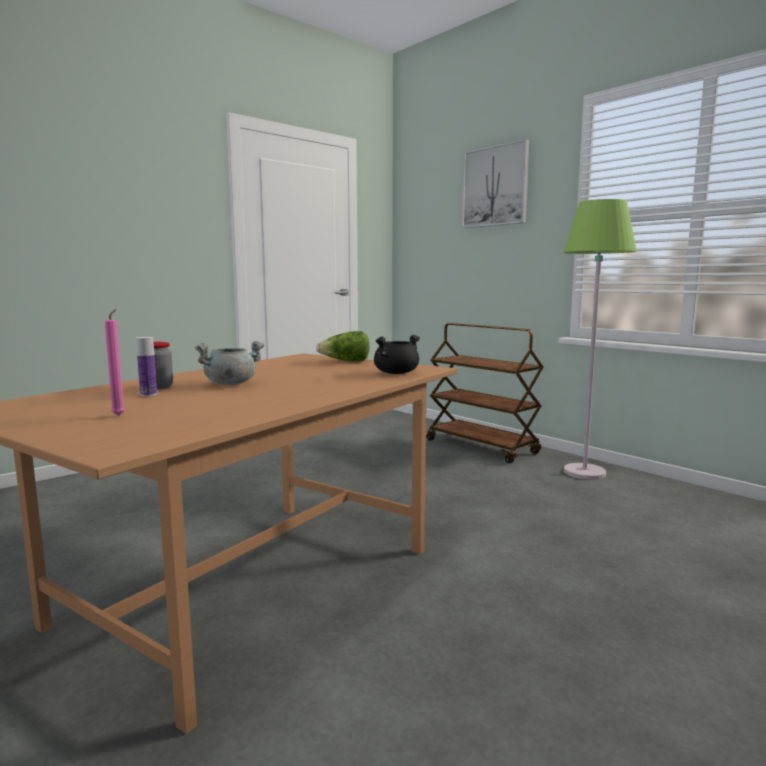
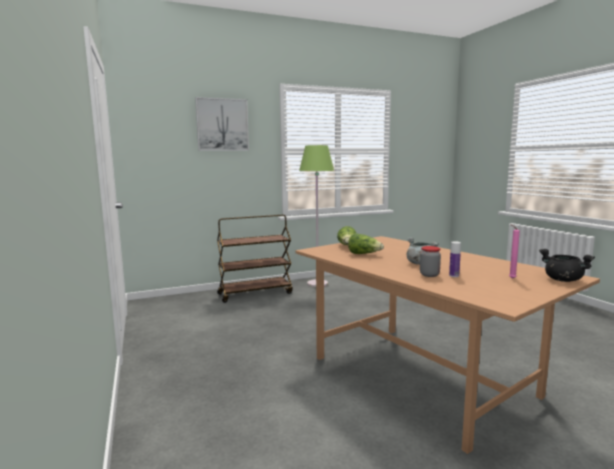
camera: 70 degrees left, 0 degrees up
(288, 367) = (364, 254): none -> lettuce
(396, 373) = (394, 242): black cooking pot -> black cooking pot (562, 280)

